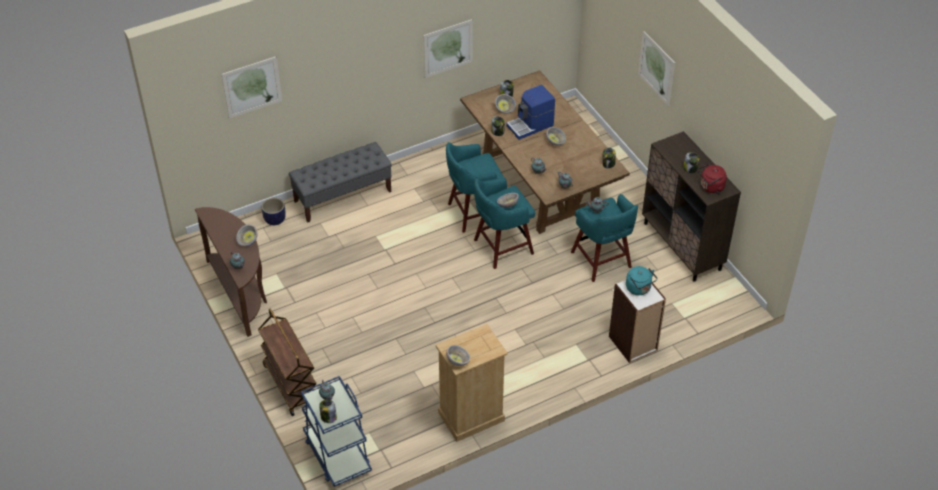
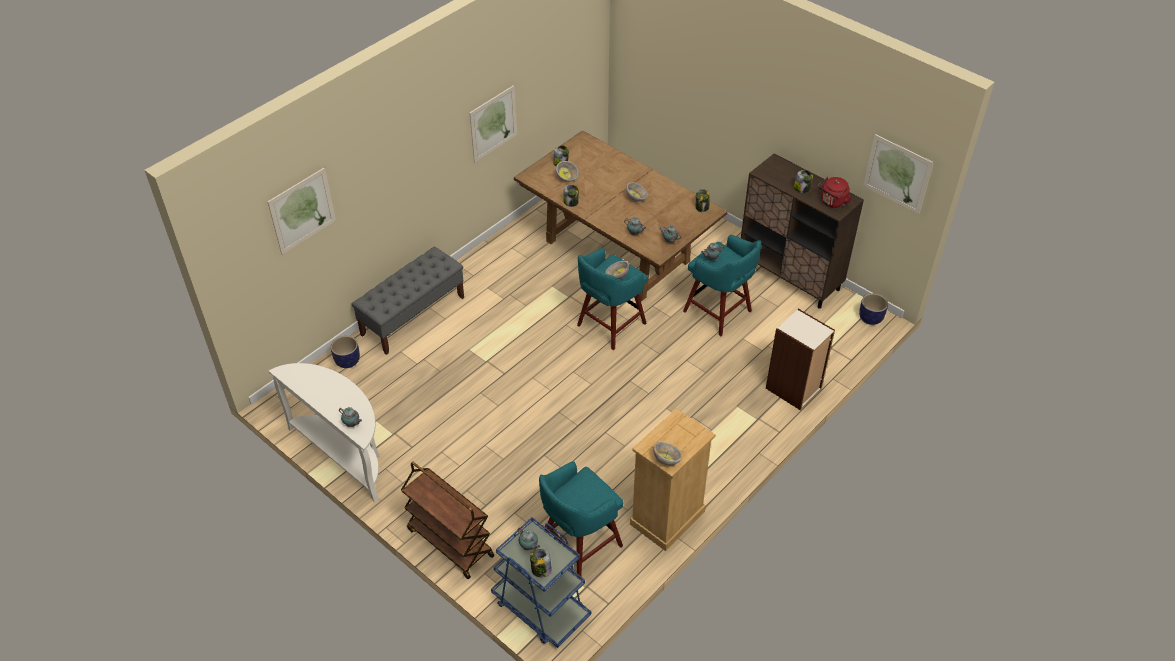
camera: 20 degrees left, 0 degrees up
(241, 293) = (345, 454): brown console table -> white console table
(248, 241) = (349, 391): bowl -> none
(473, 213) = (563, 297): turquoise stool -> turquoise stool (579, 545)
(530, 126) = (602, 188): coffee machine -> none
(639, 289) = (803, 327): turquoise kettle -> none
(656, 68) = (726, 94): picture -> picture (897, 174)
(736, 302) = (871, 318): none -> planter

